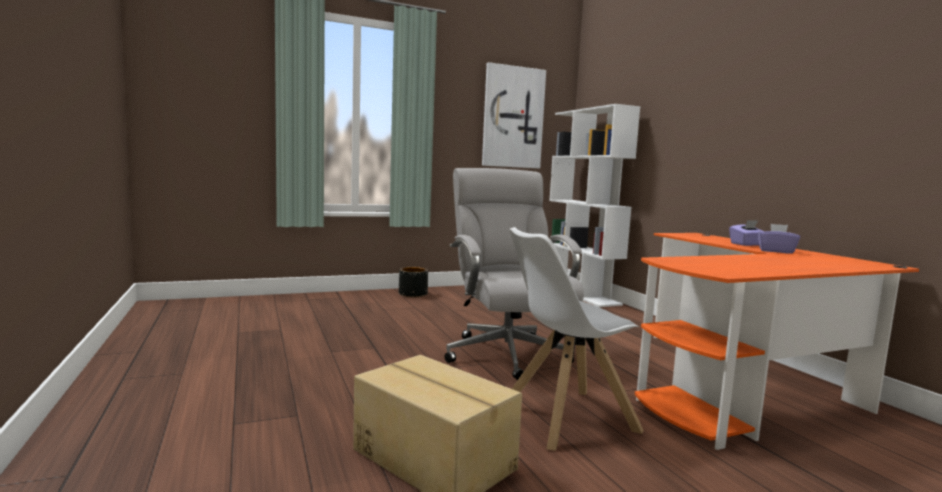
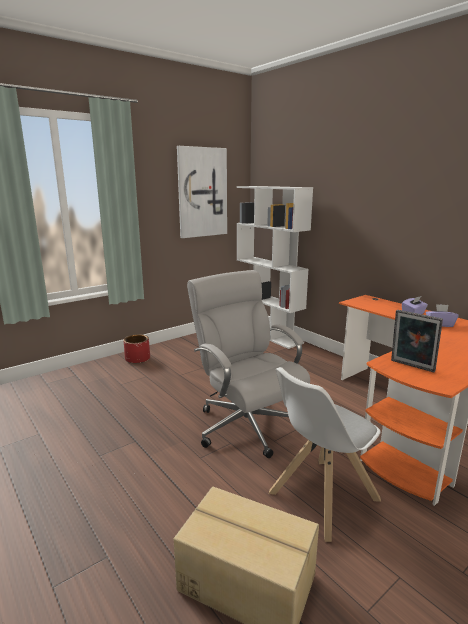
camera: 15 degrees left, 10 degrees up
(413, 294) = (138, 358): black planter -> red planter
(697, 263) = (411, 366): none -> picture frame

